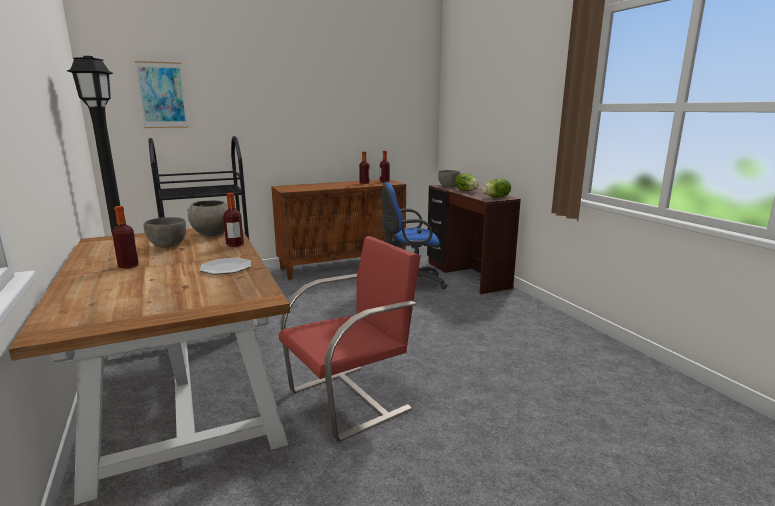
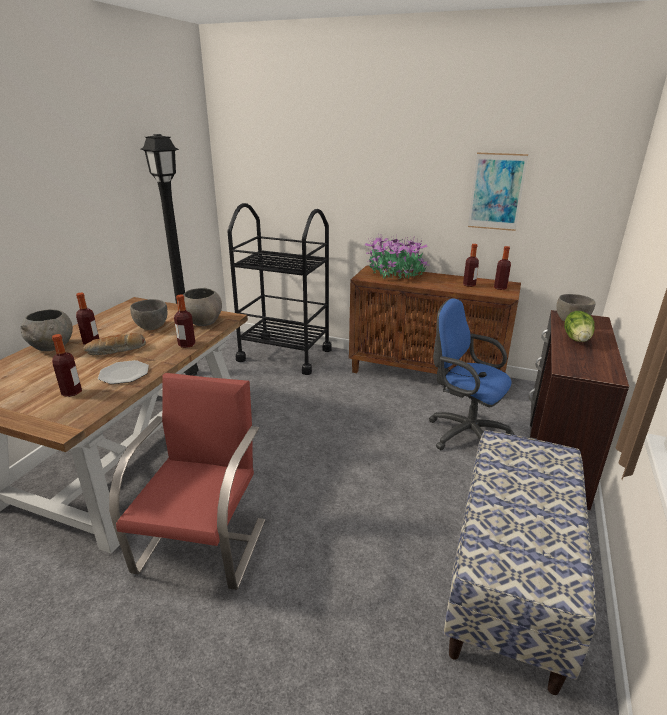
camera: 45 degrees right, 10 degrees up
(88, 278) = (52, 347): none -> grey bowl
(162, 95) = (272, 157): picture -> picture (496, 192)
(175, 262) = (116, 351): none -> bread
(207, 287) = (71, 392): none -> bottle
(307, 186) = (395, 275): none -> potted plant
(351, 399) = (203, 544): red chair -> red chair turned 90 degrees counterclockwise
(496, 197) = (592, 369): lettuce -> none
(526, 325) = (510, 580): none -> bench

